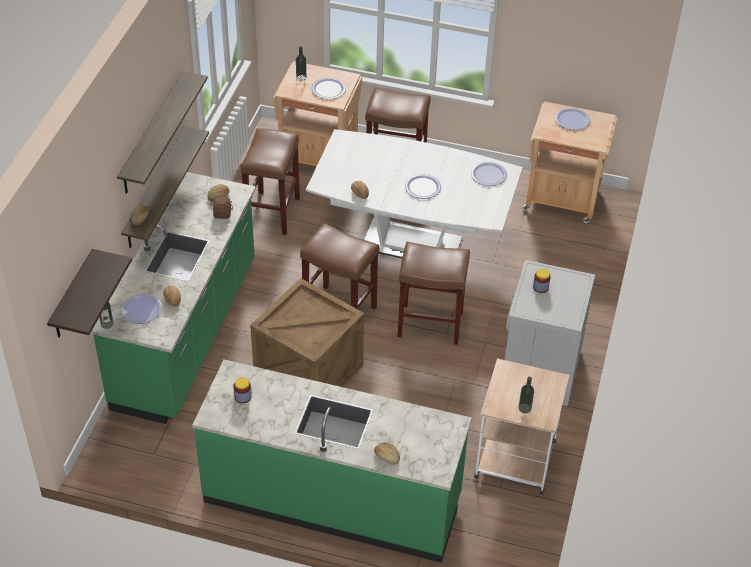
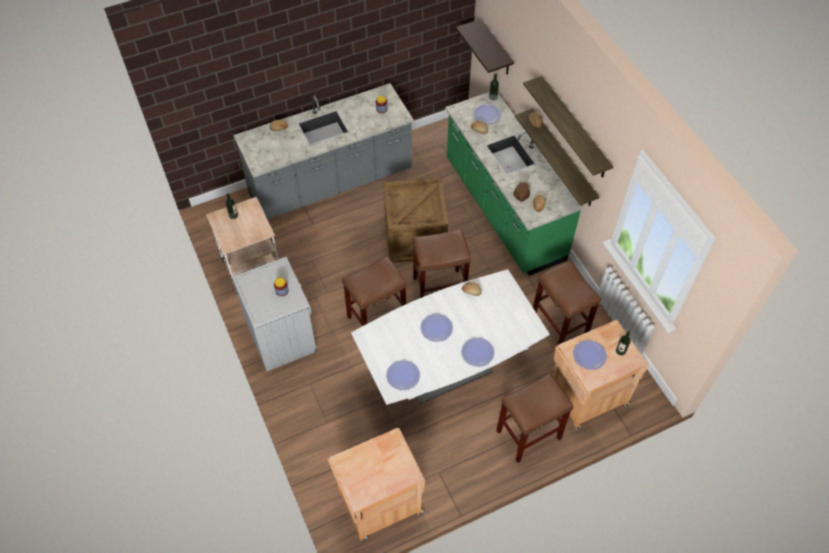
camera: 140 degrees right, 10 degrees up
(332, 499) = (331, 183): green counter -> grey counter
(572, 120) = (383, 474): plate -> plate (477, 352)

